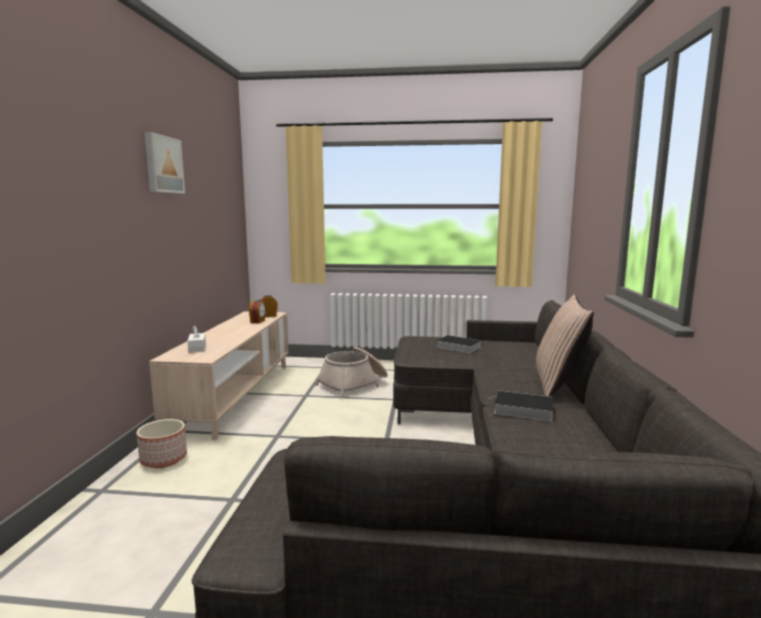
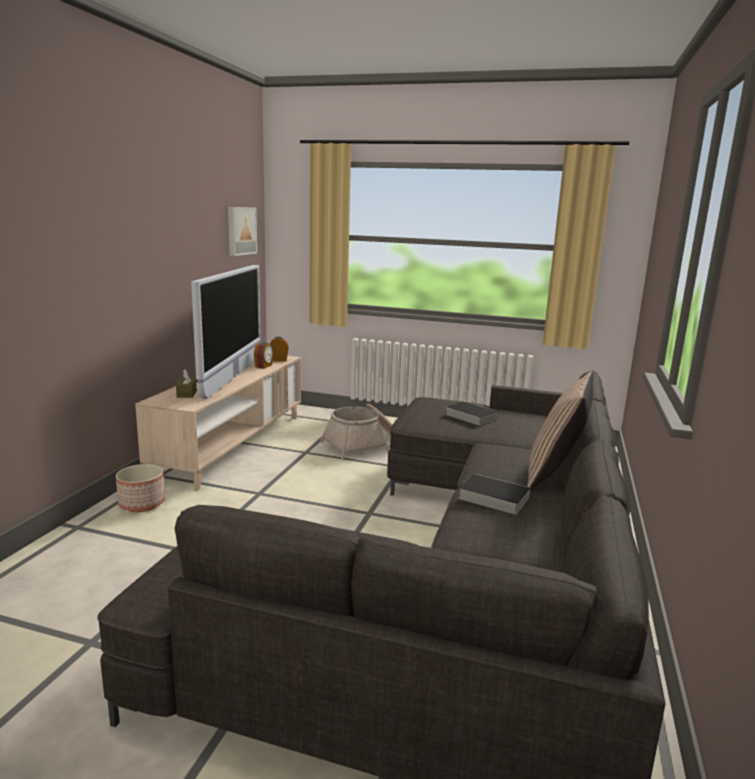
camera: 10 degrees right, 5 degrees up
(162, 164) = (160, 195): picture -> picture (240, 230)
(197, 348) = (187, 393): white tissue box -> brown tissue box
(234, 331) = (233, 376): none -> television

